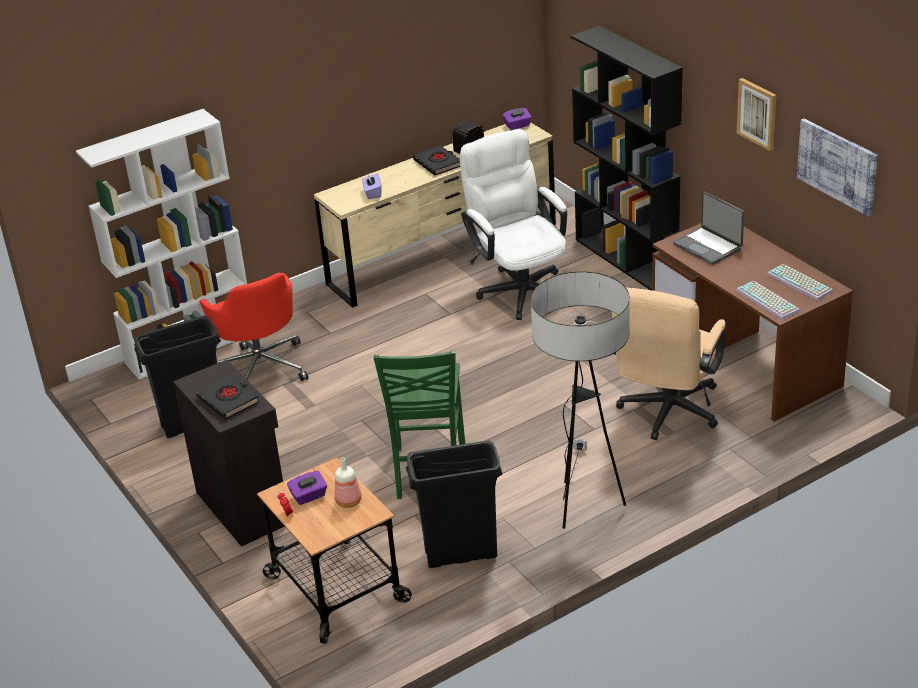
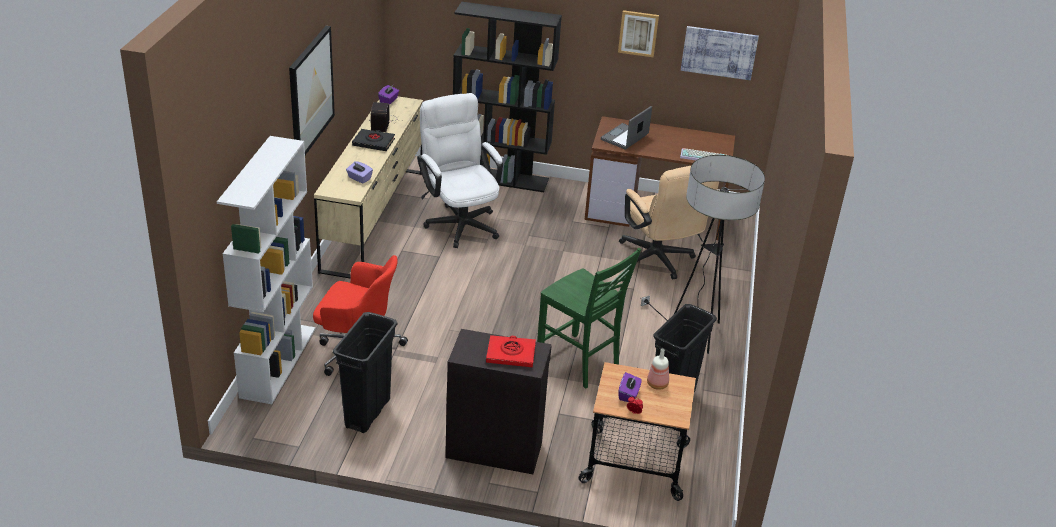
camera: 50 degrees left, 0 degrees up
(228, 400) = (511, 354): black book -> red book
(318, 81) = (310, 92): none -> picture
(519, 287) = (459, 221): white office chair -> white office chair turned 45 degrees clockwise
(708, 246) = (625, 138): laptop -> laptop turned 120 degrees clockwise
(801, 282) = (704, 141): keyboard -> none

